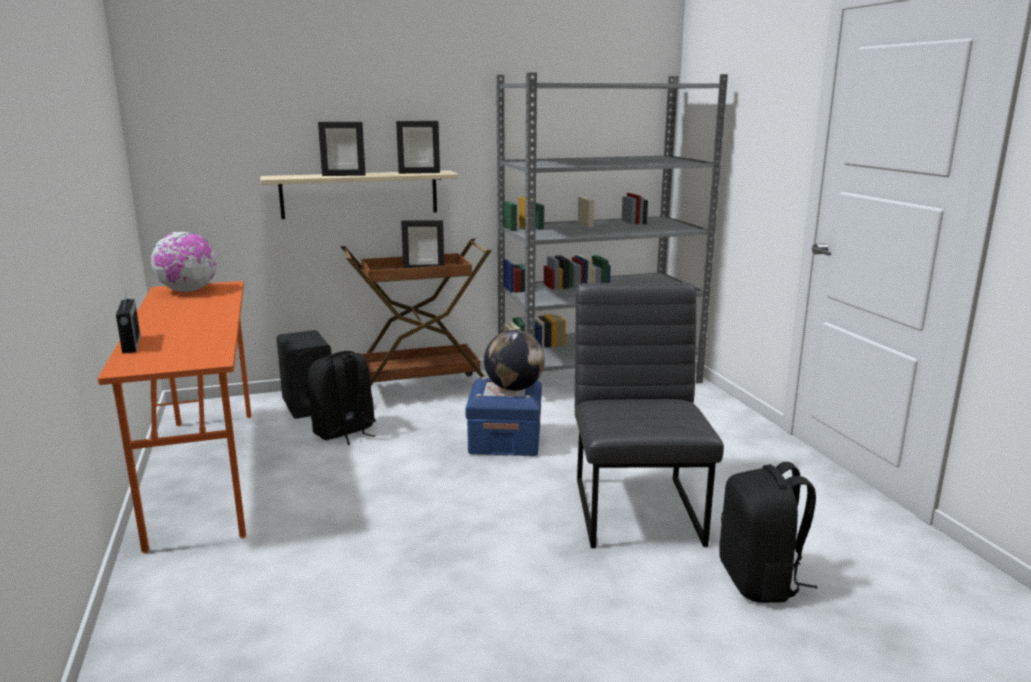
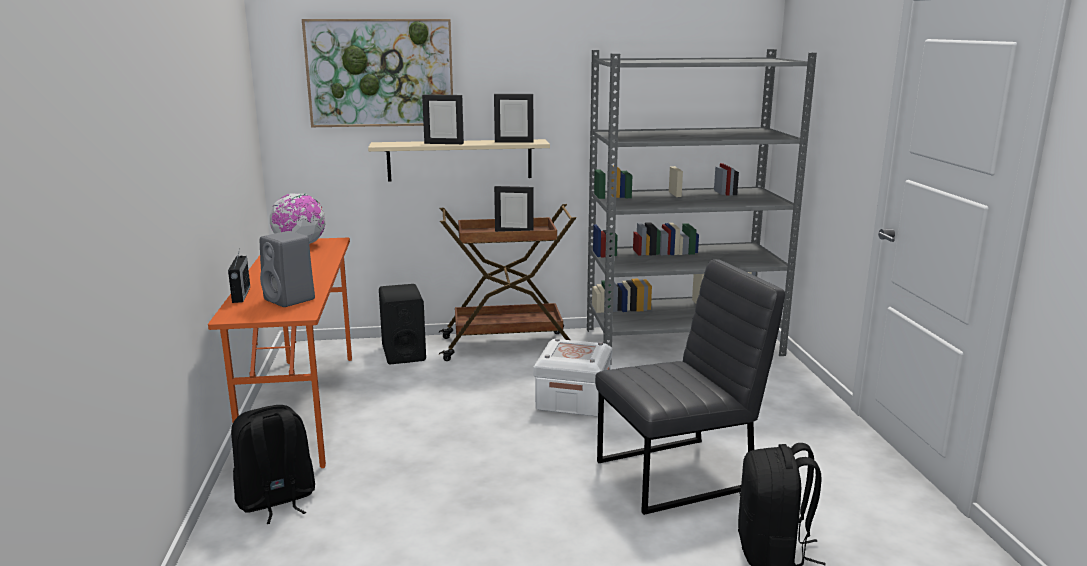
camera: 10 degrees right, 0 degrees up
(194, 346) = (291, 300): none -> grey speaker
(268, 98) = (380, 73): none -> picture
(344, 432) = (429, 380): black backpack -> black backpack (276, 501)
(505, 440) = (573, 399): blue storage box -> white storage box
(514, 388) = (582, 351): globe -> none
(637, 508) = (678, 474): grey chair -> grey chair turned 60 degrees clockwise

